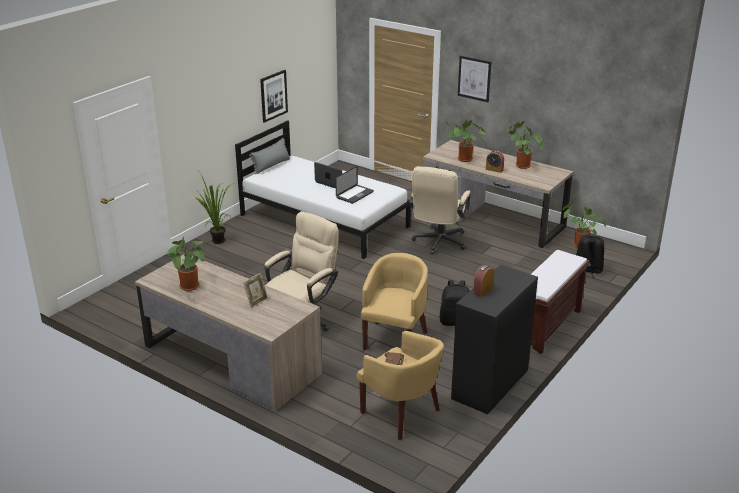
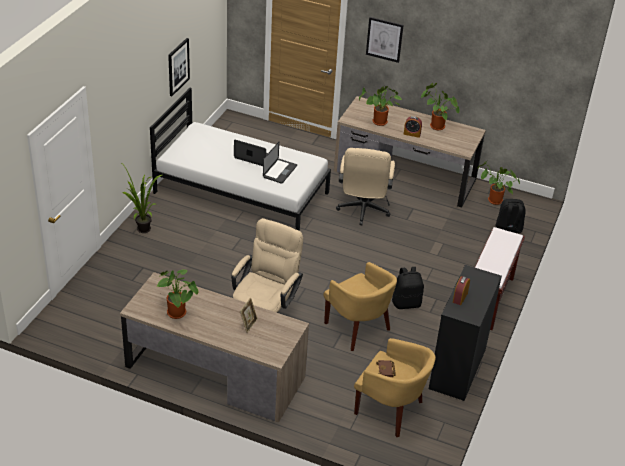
camera: 15 degrees left, 10 degrees up
(271, 166) = (180, 138): grey pillow -> none
(395, 338) = (358, 329): yellow armchair -> yellow armchair turned 135 degrees clockwise

